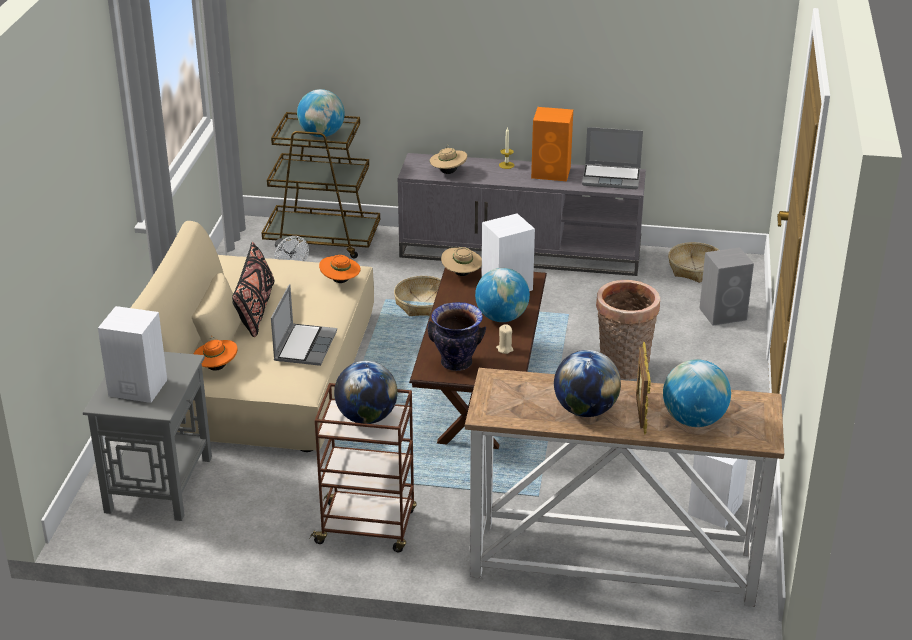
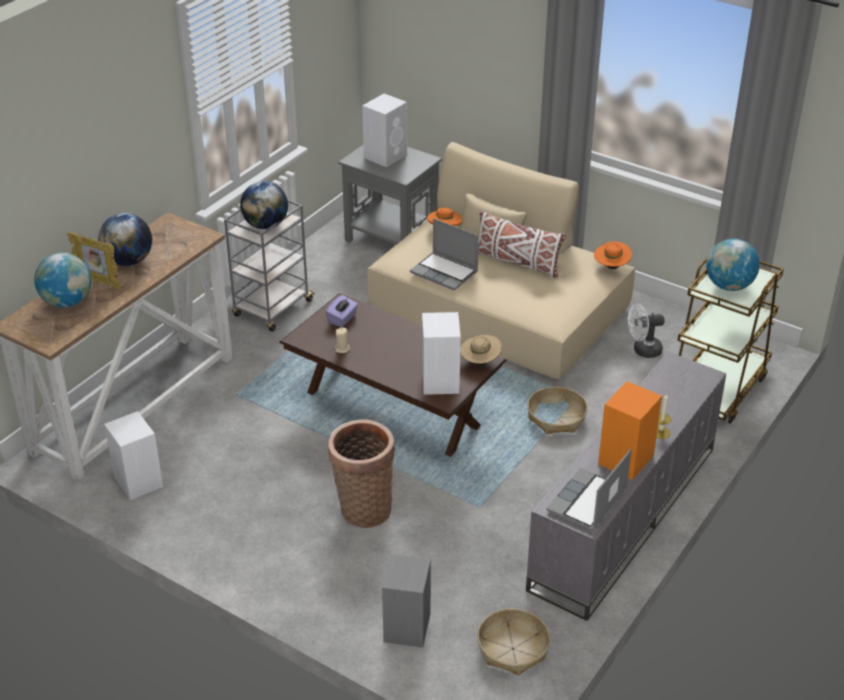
camera: 115 degrees right, 5 degrees up
(255, 310) = (517, 262): black pillow -> white pillow
(340, 281) = (535, 311): orange hat -> orange hat (611, 266)
(367, 527) = (272, 309): brown cart -> grey cart
(448, 172) = (663, 386): beige hat -> none
(456, 363) = (342, 319): vase -> purple tissue box
(501, 318) = (391, 362): globe -> none

